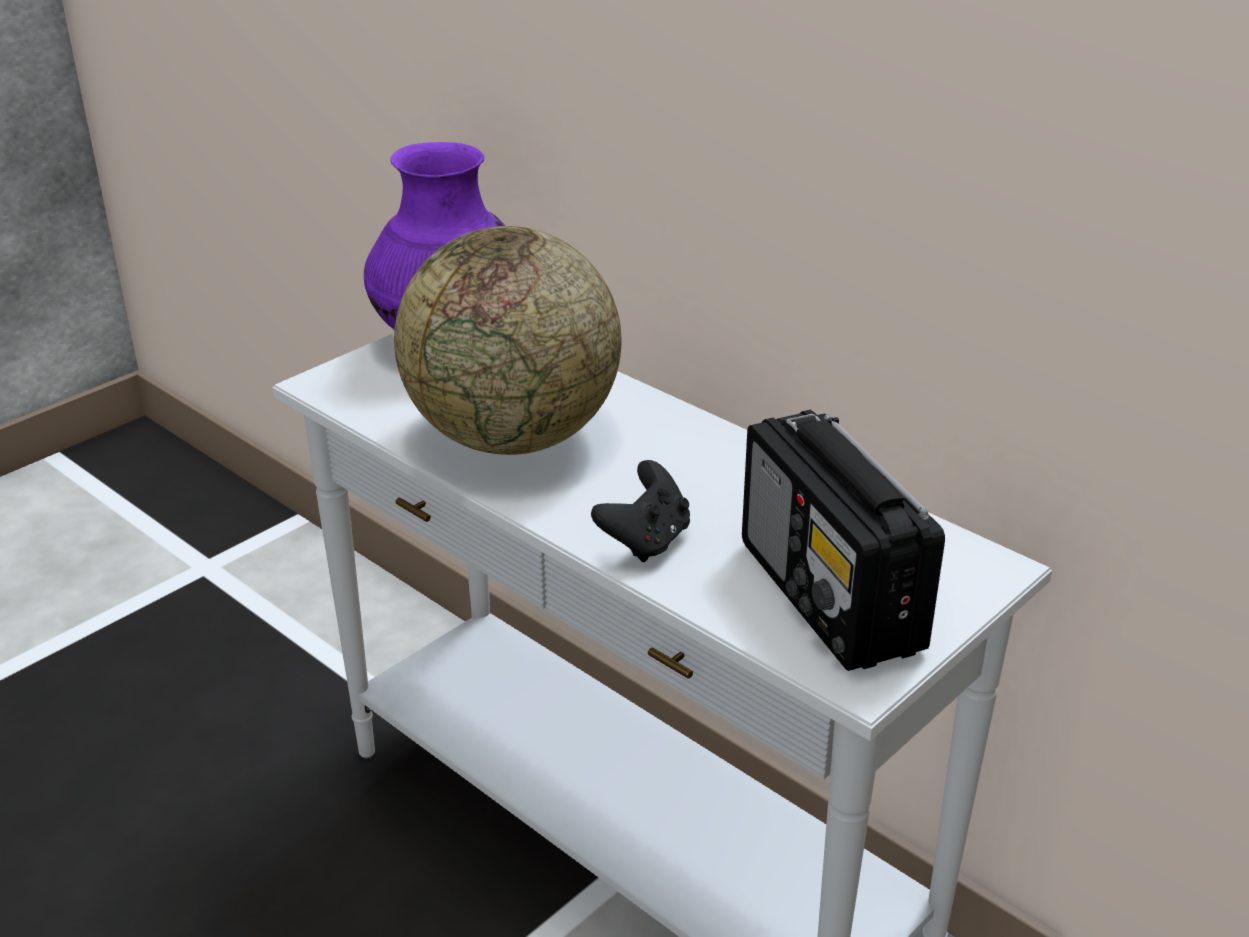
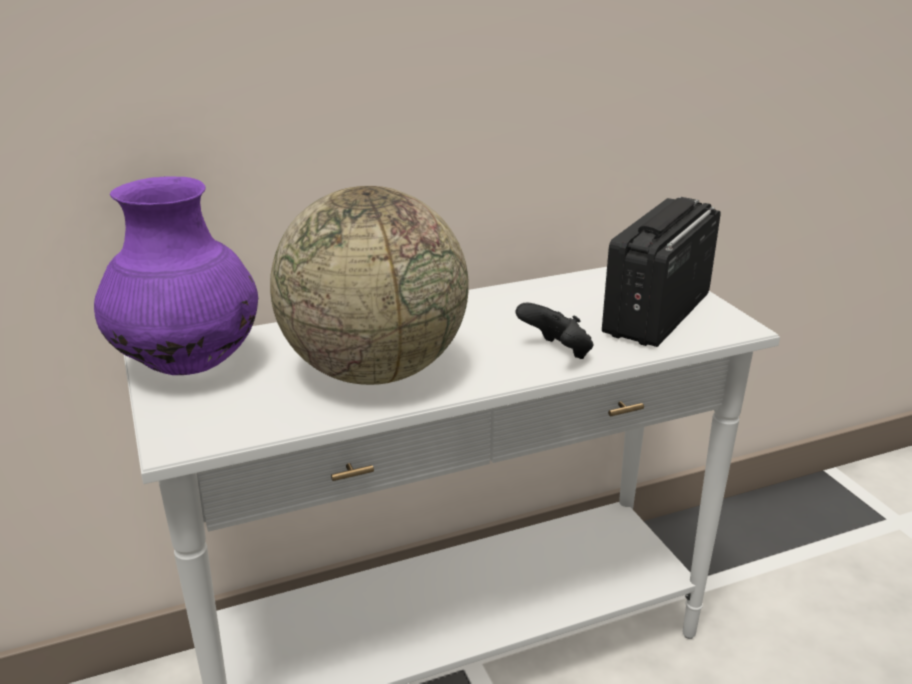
camera: 65 degrees left, 5 degrees down
(830, 598) = (656, 314): radio -> radio turned 120 degrees clockwise

